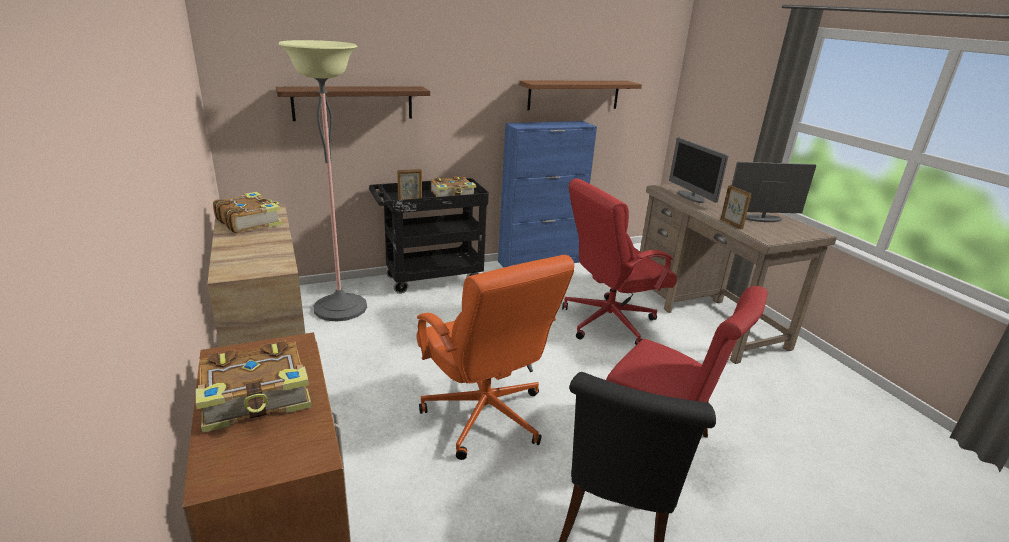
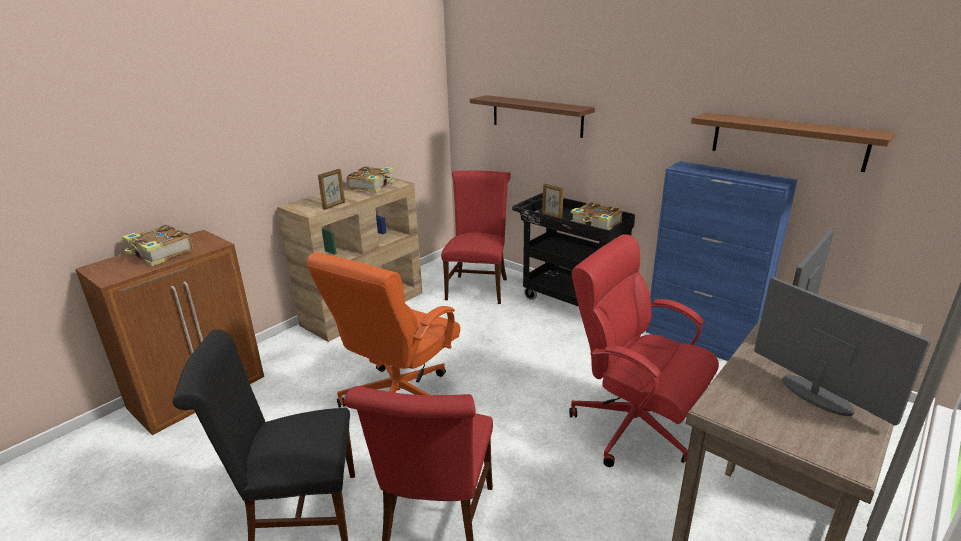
camera: 65 degrees right, 0 degrees up
(340, 308) = (478, 287): floor lamp -> red chair
(731, 224) = (732, 369): picture frame -> picture frame (334, 205)

